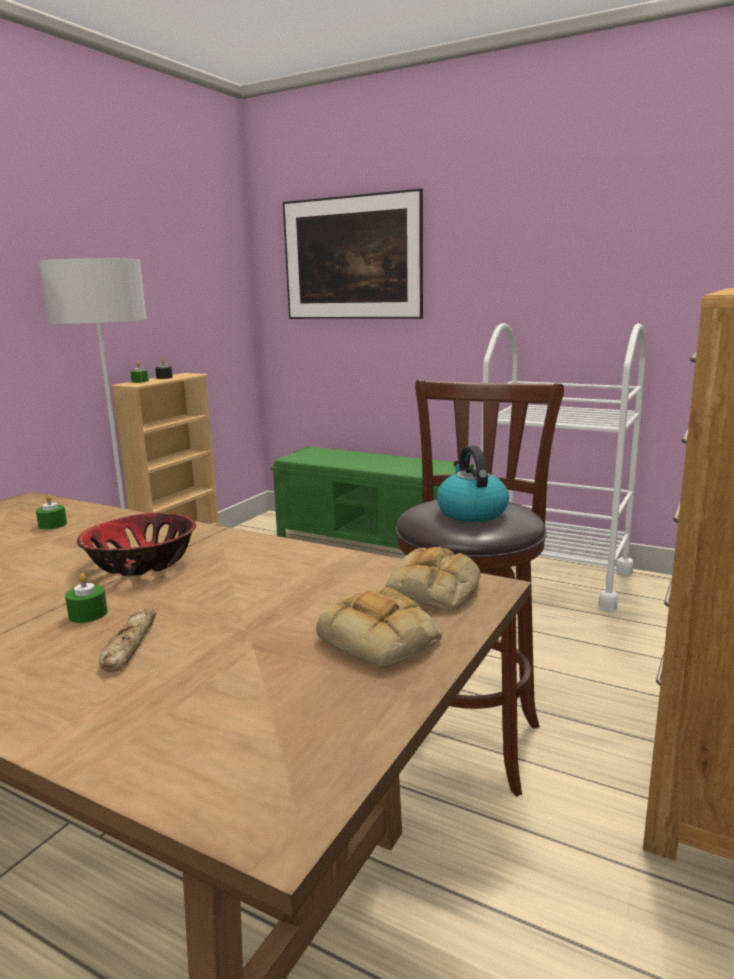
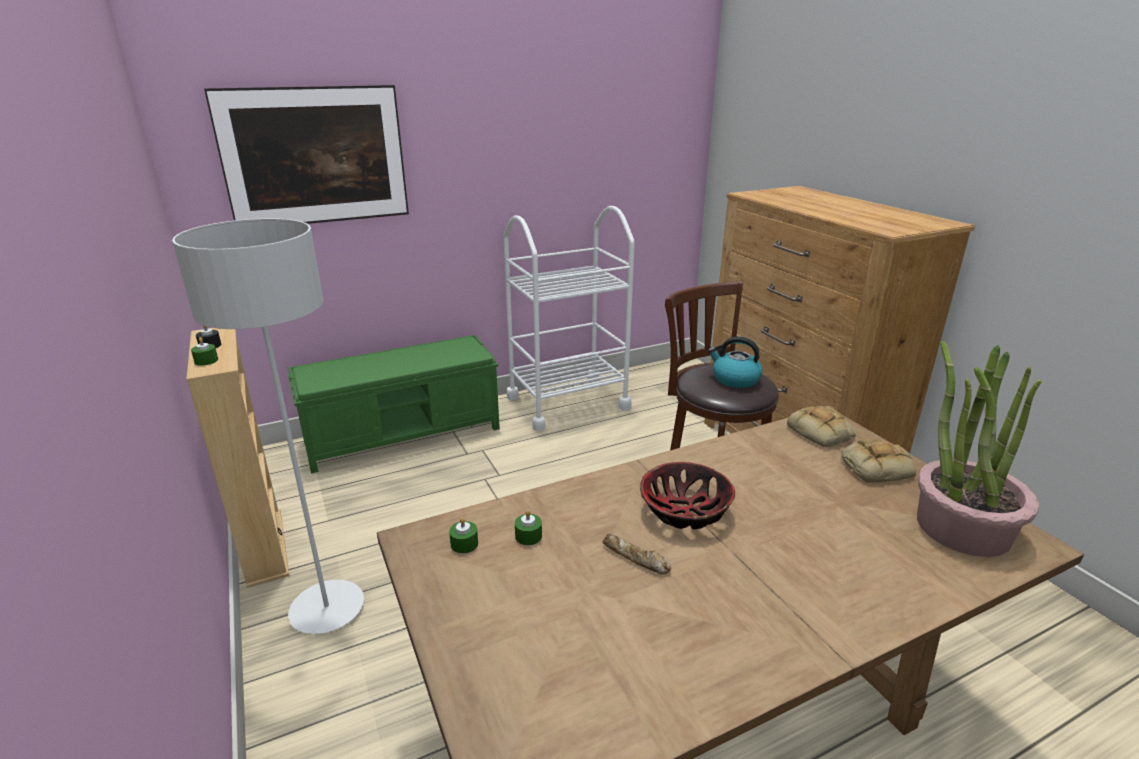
camera: 55 degrees left, 10 degrees up
(88, 614) = (770, 553): green candle -> green candle (464, 544)
(129, 646) = (836, 546): bread -> bread (636, 558)
(264, 732) = (961, 527): none -> potted plant

